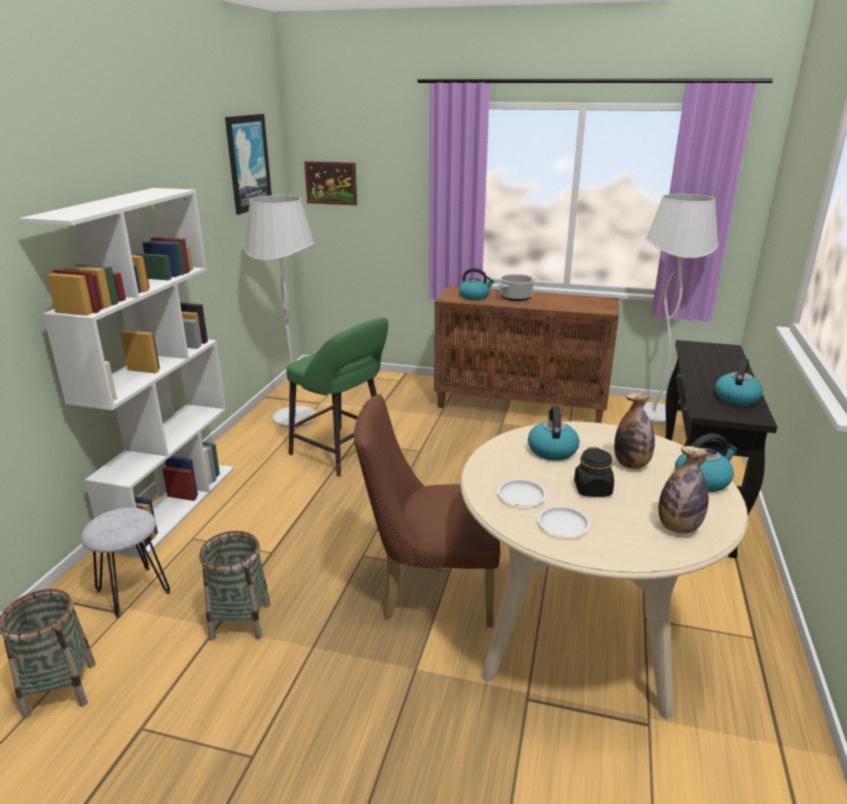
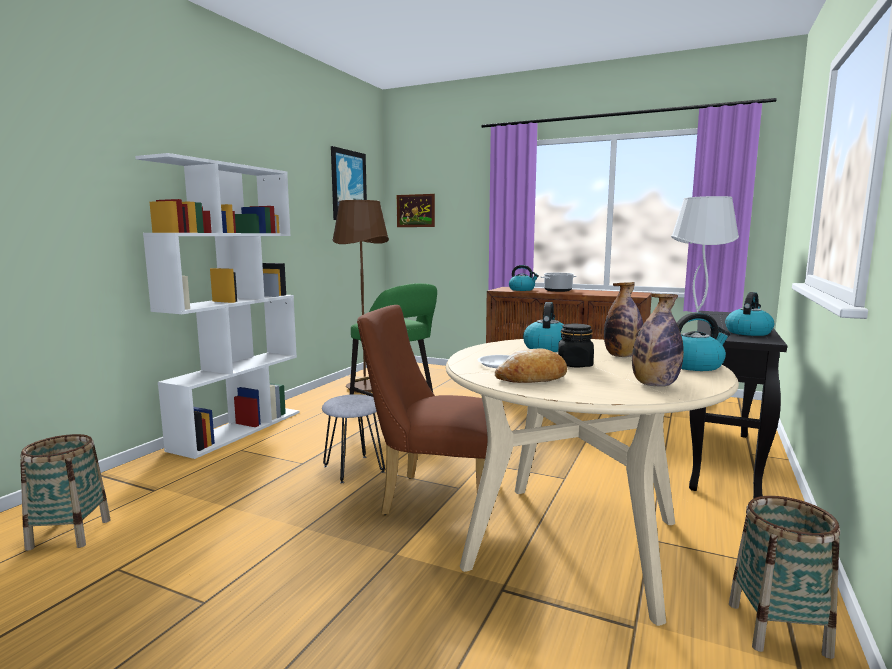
camera: 10 degrees right, 15 degrees down
(133, 591) = (172, 477): grey stool -> grey stool (353, 469)
(240, 621) = (250, 504): basket -> basket (777, 629)
(295, 419) = (364, 388): white floor lamp -> brown floor lamp
(563, 525) = (532, 378): white plate -> bread

